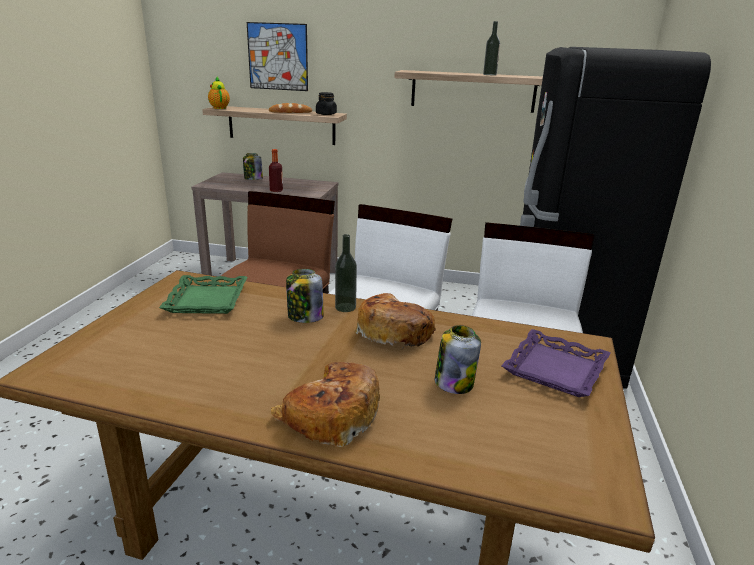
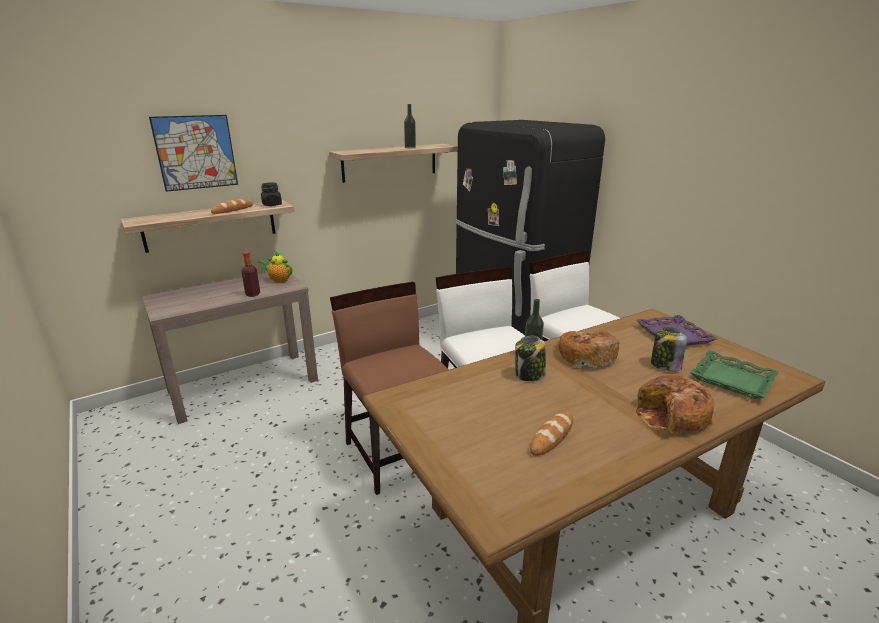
camera: 45 degrees left, 0 degrees up
(201, 359) = (552, 436): none -> bread
(206, 300) = (449, 401): green tray -> green tray (731, 379)
(219, 108) = (138, 221): teapot -> teapot (279, 280)
(253, 179) = (198, 291): jar -> none

